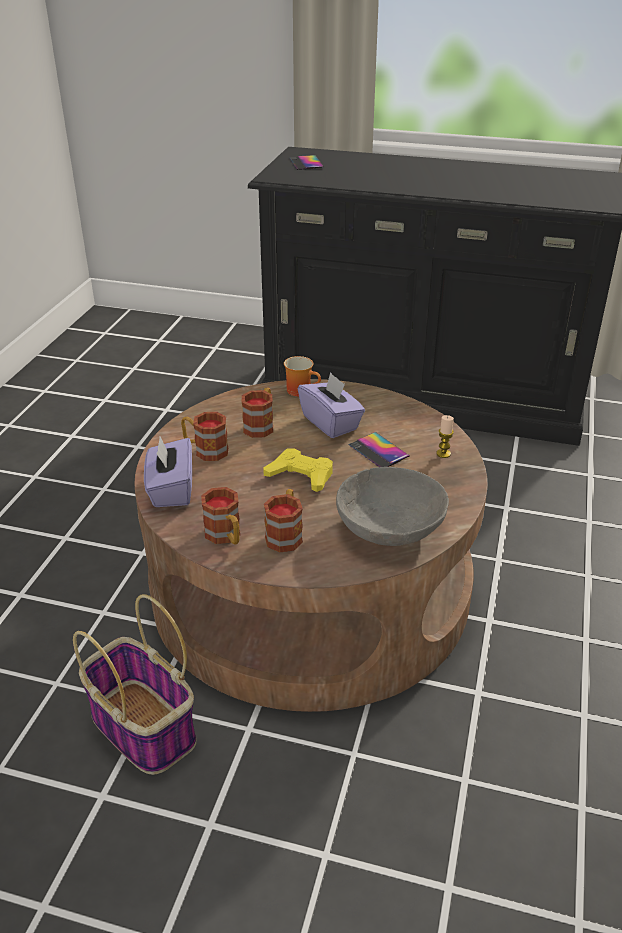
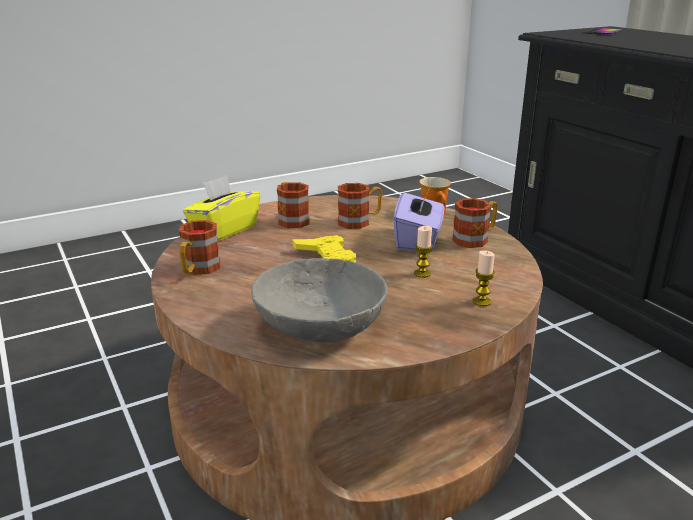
camera: 45 degrees right, 10 degrees down
(141, 727) = (98, 415): basket -> none
(171, 490) = (224, 230): purple tissue box -> yellow tissue box
(285, 534) = (237, 288): mug -> mug (475, 239)
(378, 451) = (422, 273): phone -> candle

